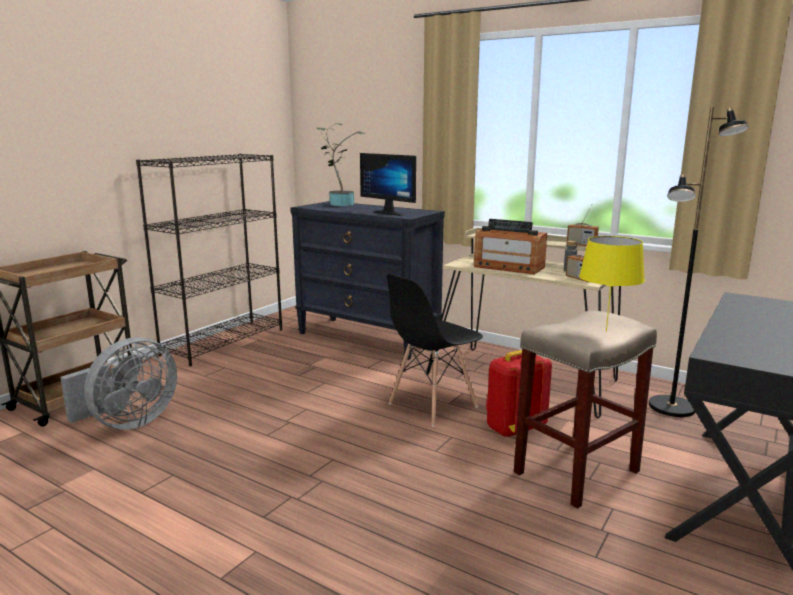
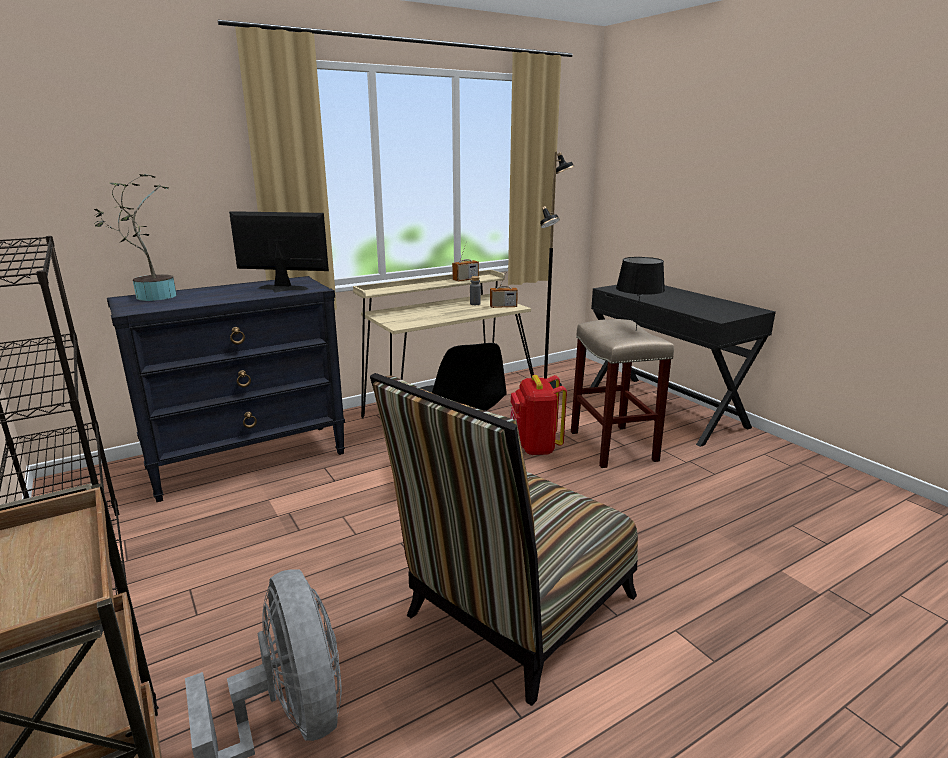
camera: 65 degrees left, 5 degrees up
(245, 469) = (513, 613): none -> chair
(392, 213) = (280, 289): monitor -> monitor turned 150 degrees counterclockwise
(508, 267) = (437, 315): radio -> none
(605, 331) = (636, 330): yellow table lamp -> black table lamp

